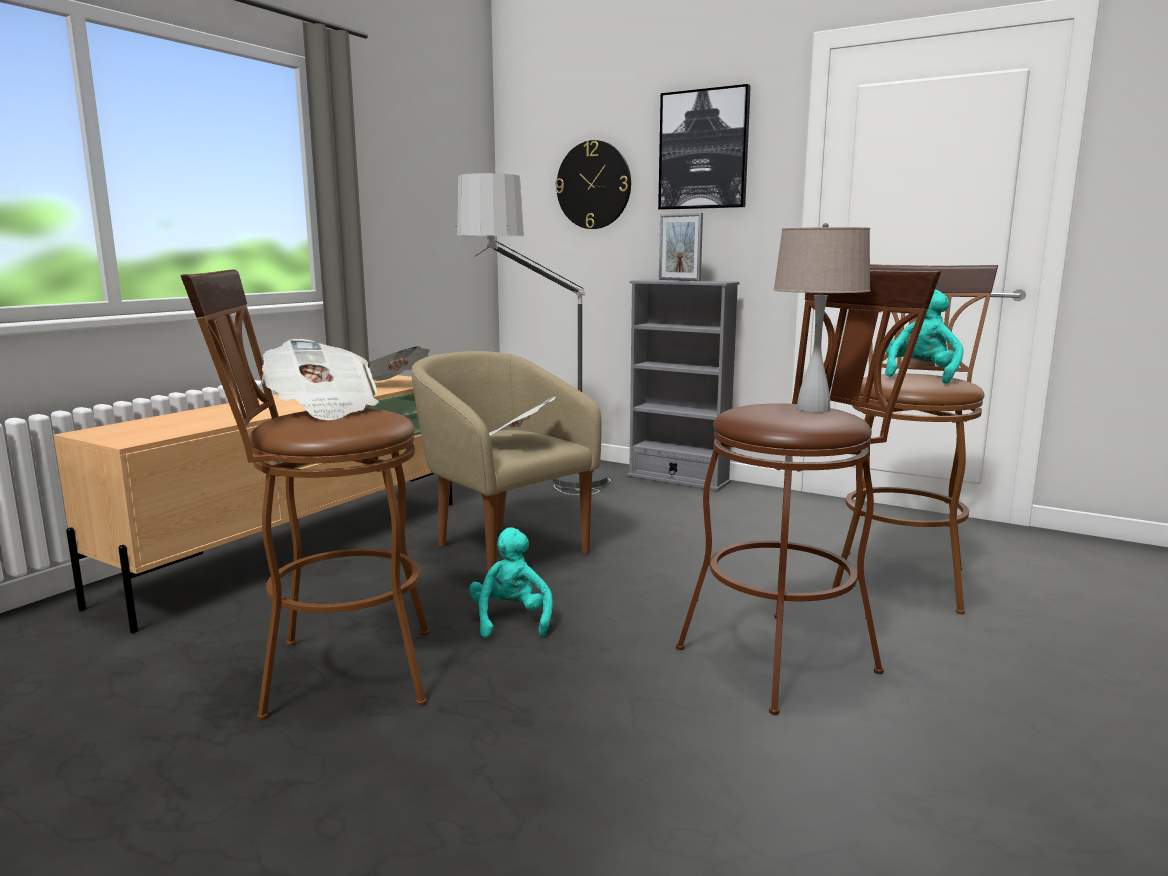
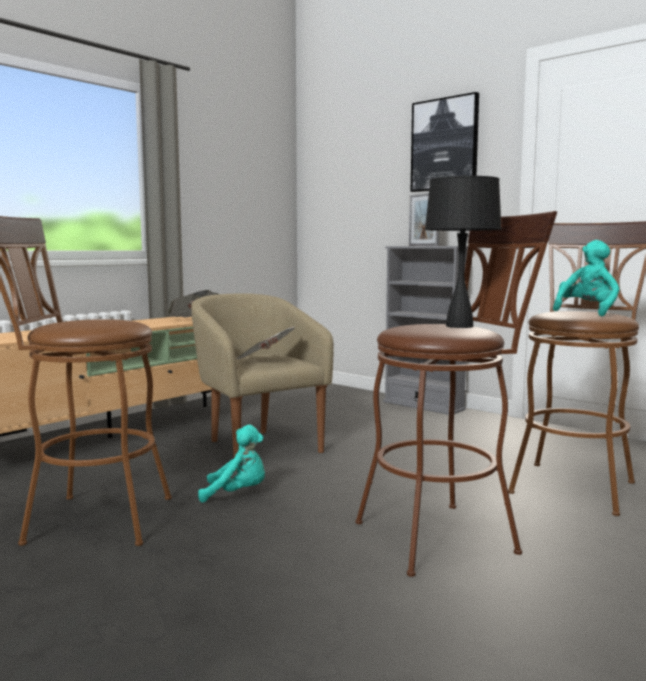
camera: 10 degrees right, 5 degrees down
(323, 409) = (89, 319): newspaper -> none
(511, 620) = (237, 494): turquoise plush toy -> turquoise plush toy turned 90 degrees clockwise
(542, 491) = (311, 409): floor lamp -> none
(593, 185) = (364, 175): wall clock -> none
(813, 409) = (459, 326): beige table lamp -> black table lamp

